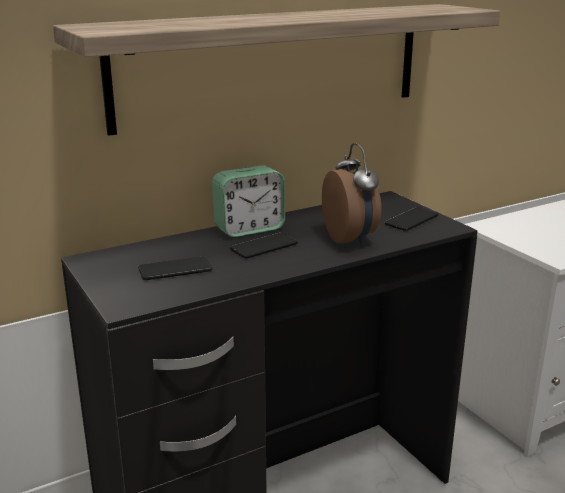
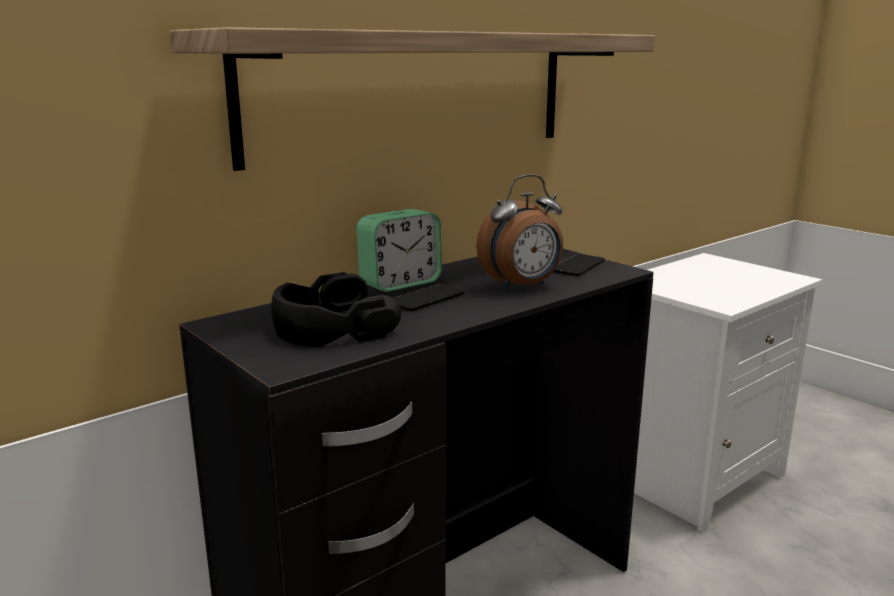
camera: 10 degrees left, 5 degrees down
(175, 269) = (331, 327): phone -> black headphones
(351, 239) = (522, 286): alarm clock -> alarm clock turned 90 degrees clockwise

